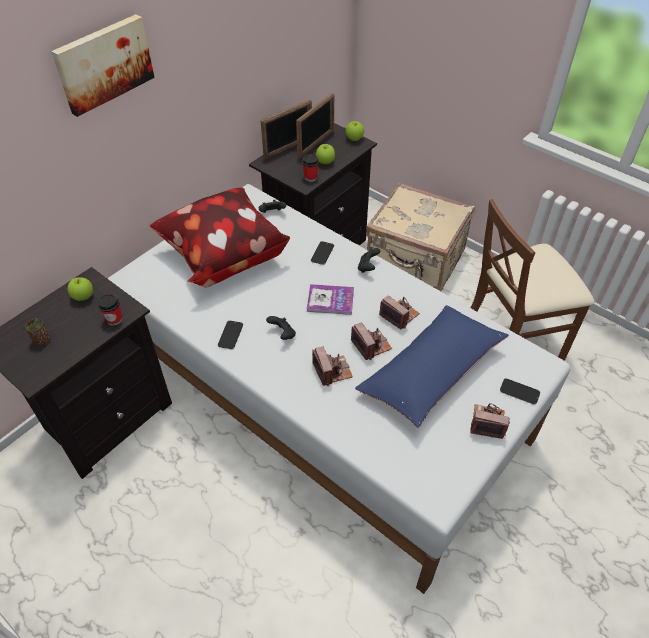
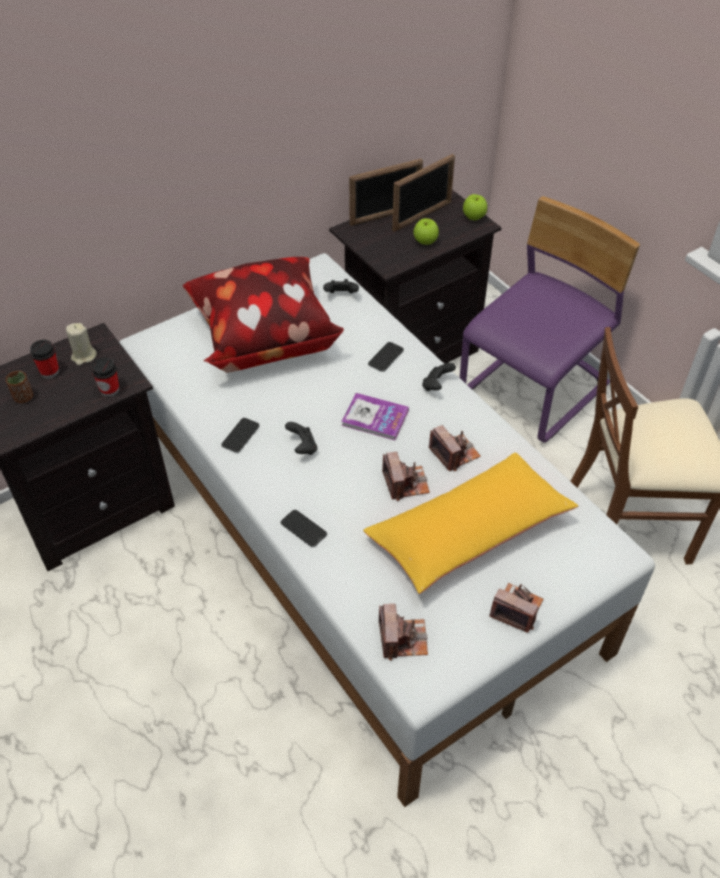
camera: 15 degrees right, 0 degrees up
(83, 297) = (83, 356): apple -> beige candle
(103, 63) = (147, 87): picture -> none
(310, 177) = (399, 258): cup -> cup (49, 371)
(332, 371) = (346, 504): camera -> camera (402, 639)
(415, 261) = (535, 391): beige suitcase -> purple chair
(431, 372) = (468, 532): blue pillow -> yellow pillow
(519, 392) = (573, 581): phone -> phone (303, 529)

